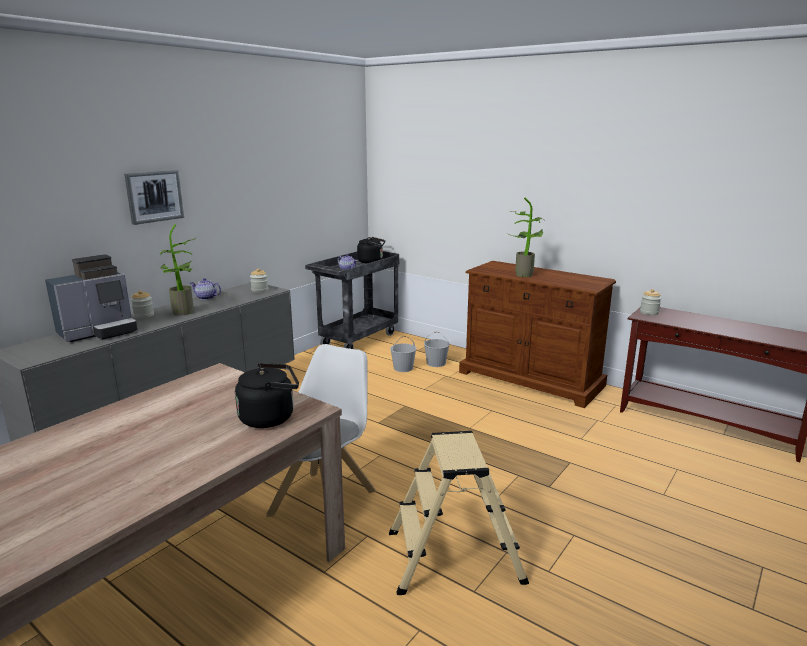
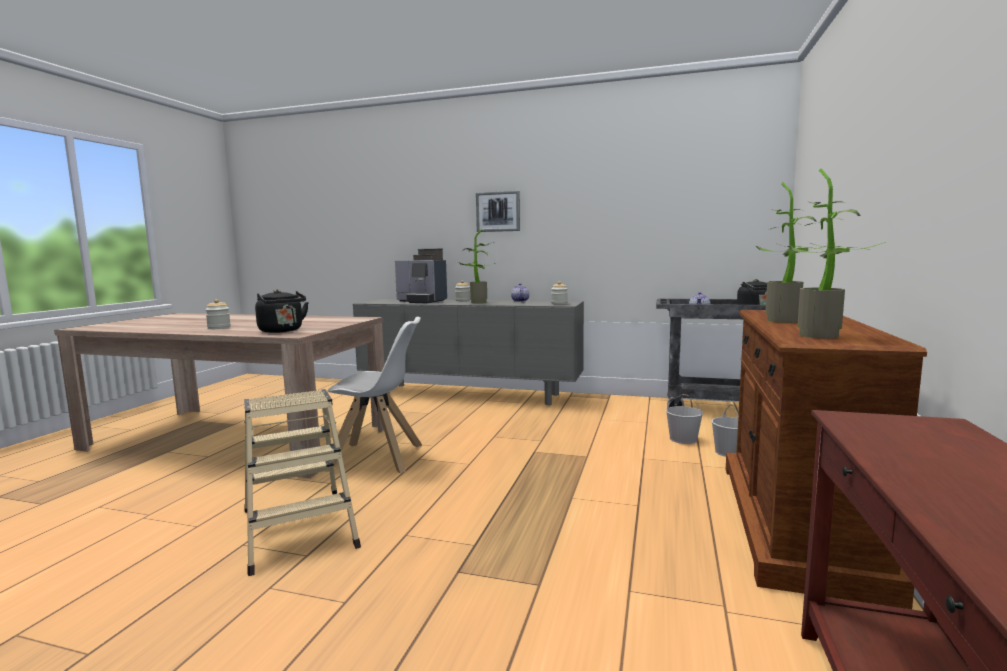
camera: 70 degrees right, 10 degrees down
(577, 281) = (825, 335): none -> potted plant
(649, 312) = (896, 423): jar -> jar (219, 327)

